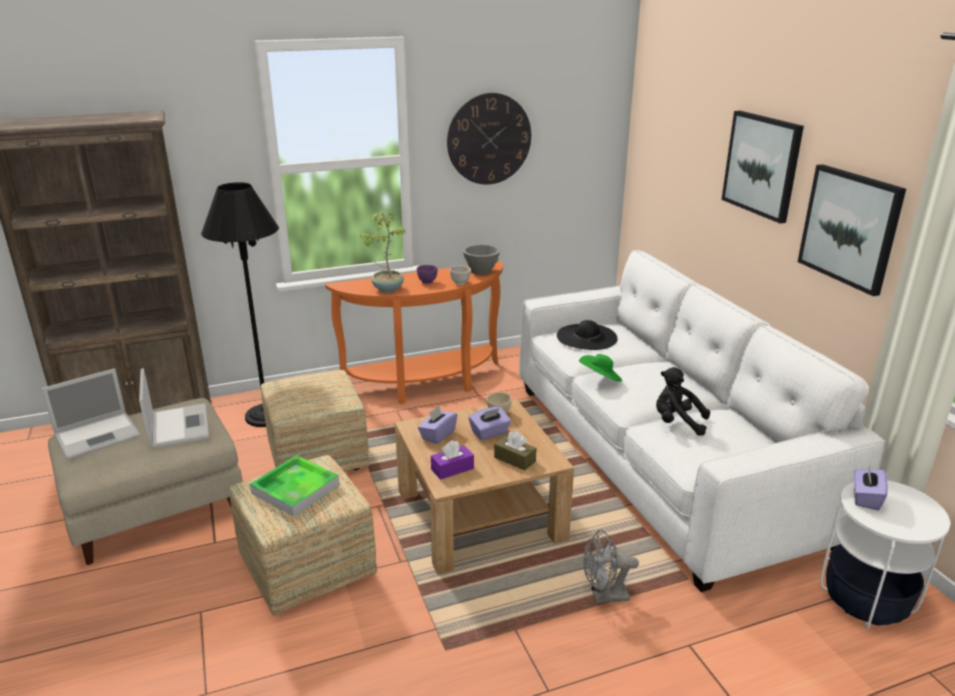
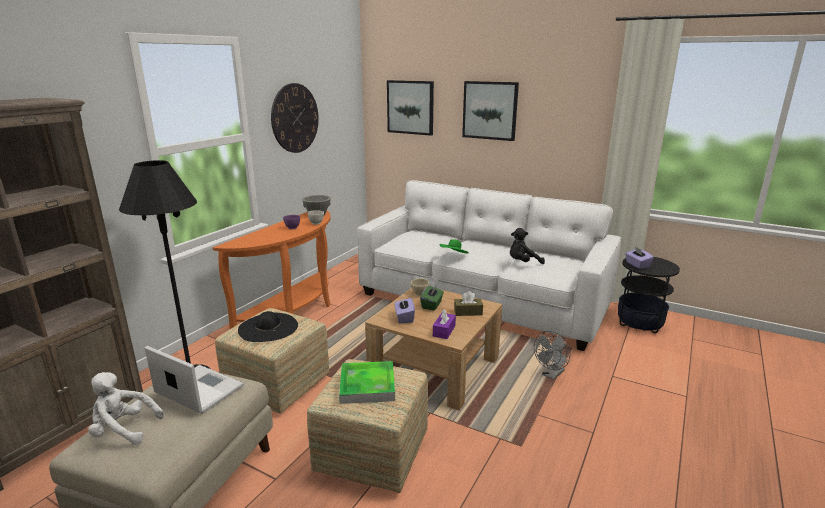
camera: 40 degrees left, 5 degrees down
(99, 435) = (123, 430): laptop -> white plush toy
(387, 289) = (270, 238): potted plant -> none
(490, 433) = (432, 305): purple tissue box -> green tissue box
(587, 337) = (412, 239): black hat -> black hat (268, 327)
(850, 228) = (562, 133): picture -> picture (410, 107)
(866, 602) = (640, 323): white side table -> black side table

